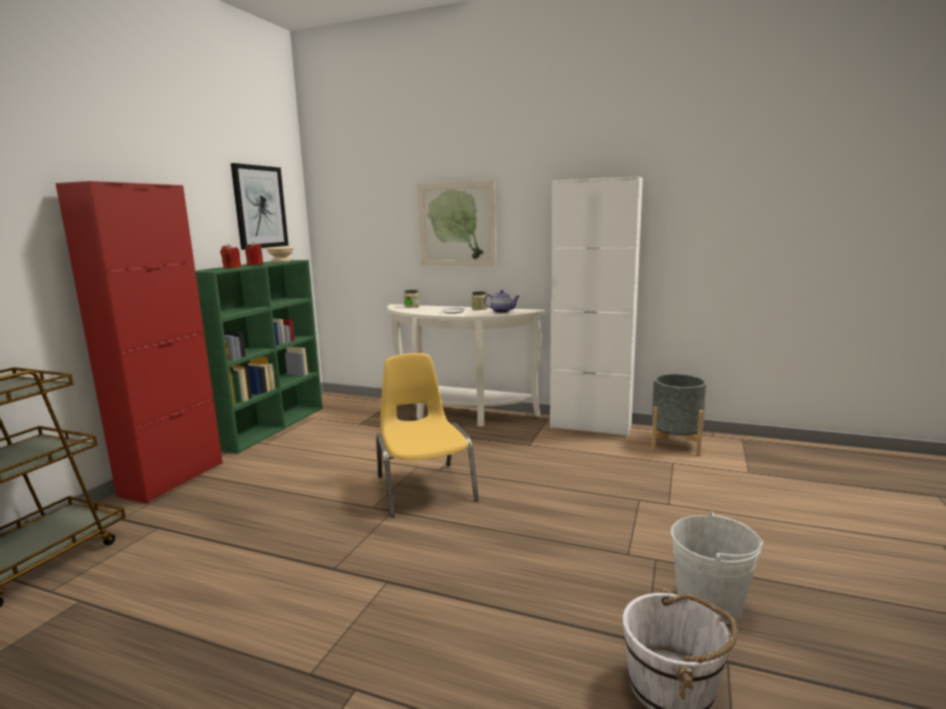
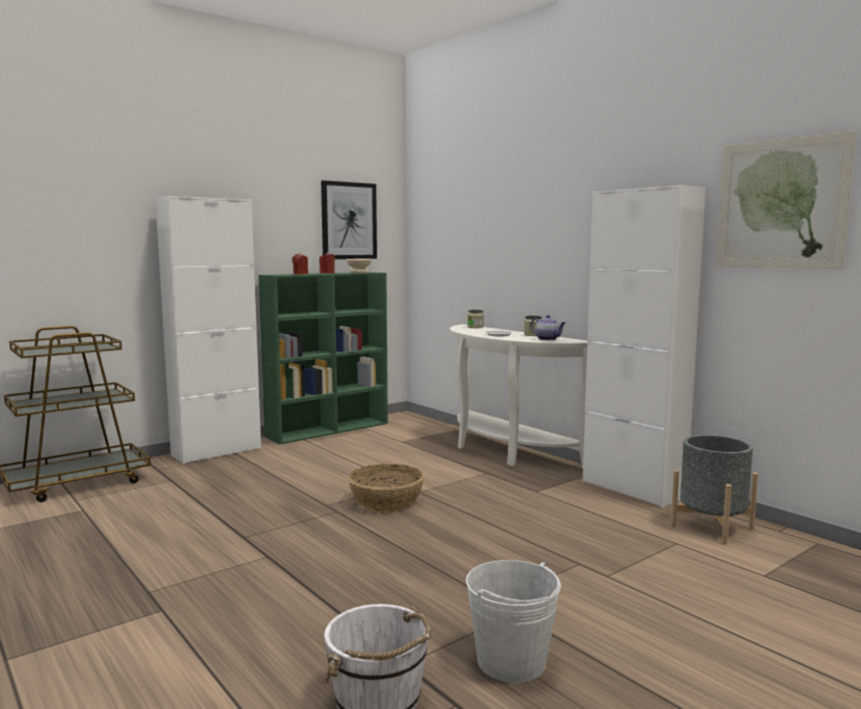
camera: 30 degrees right, 5 degrees down
(172, 479) = (216, 452): red cabinet -> white cabinet
(424, 487) = (386, 501): yellow chair -> basket
(456, 224) = (523, 241): picture -> picture (781, 204)

